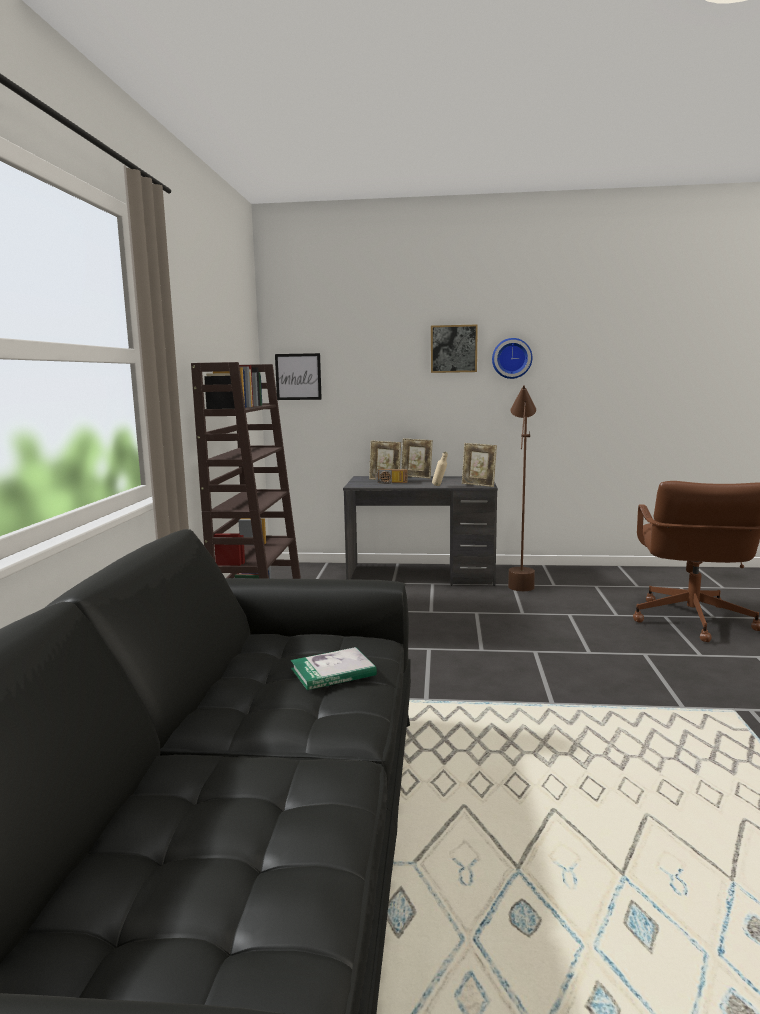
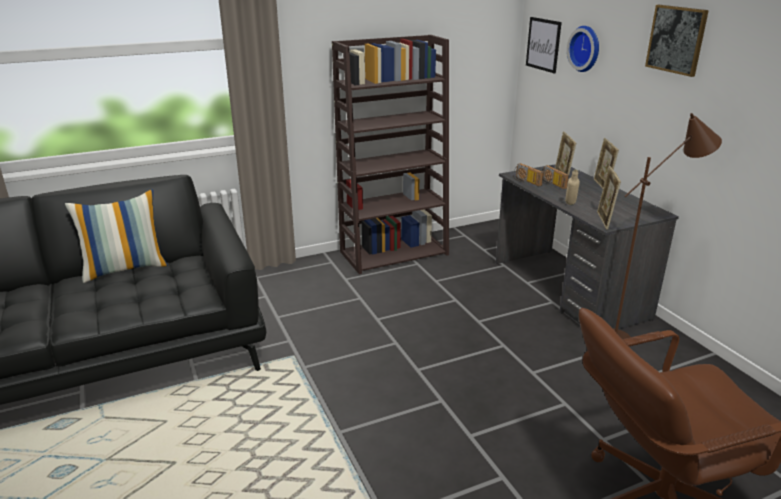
camera: 60 degrees right, 15 degrees up
(221, 678) = (125, 268): none -> pillow
(333, 672) = (143, 296): book -> none
(375, 486) = (525, 181): none -> radio
(511, 358) = (739, 66): wall clock -> wall clock (586, 48)

